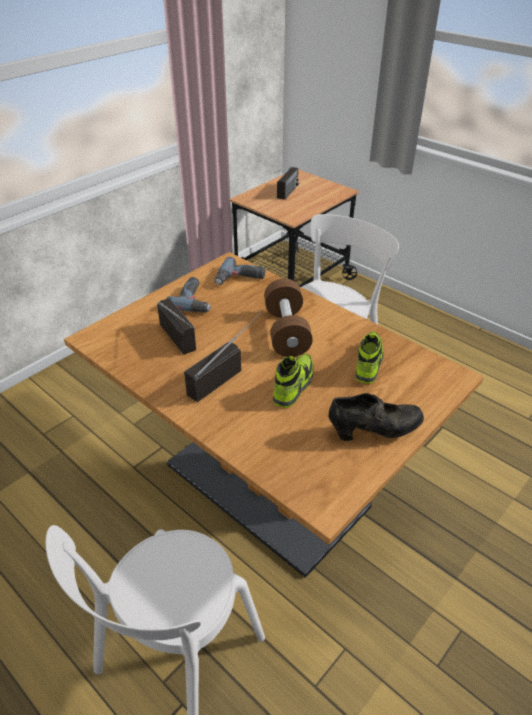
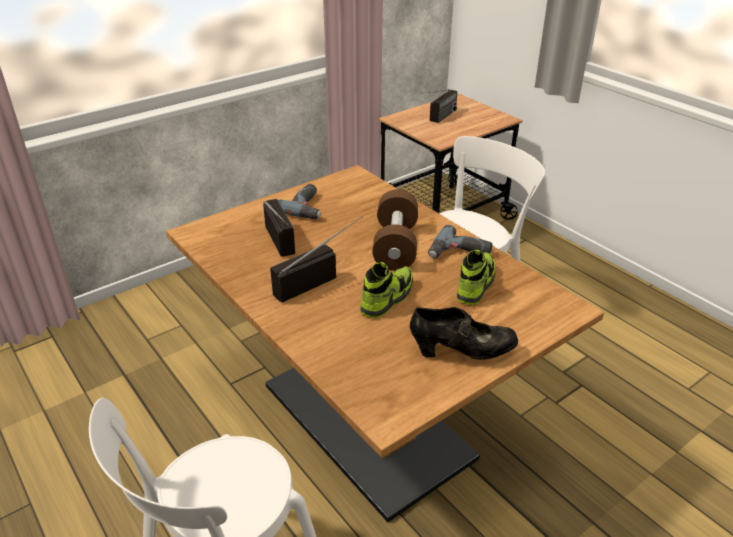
camera: 10 degrees right, 5 degrees down
(240, 279) = (361, 191): power drill -> power drill (459, 253)

